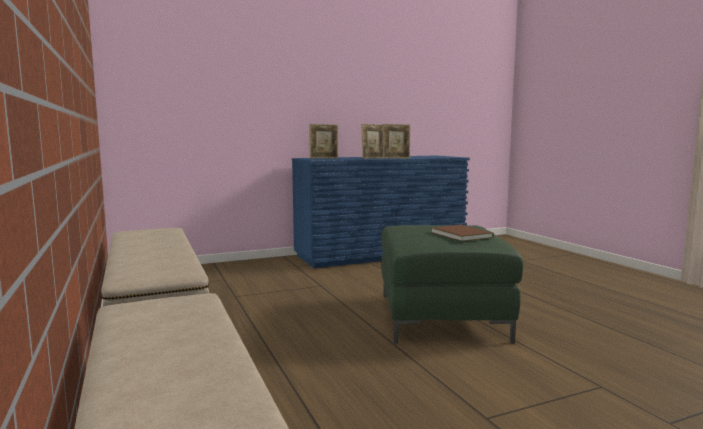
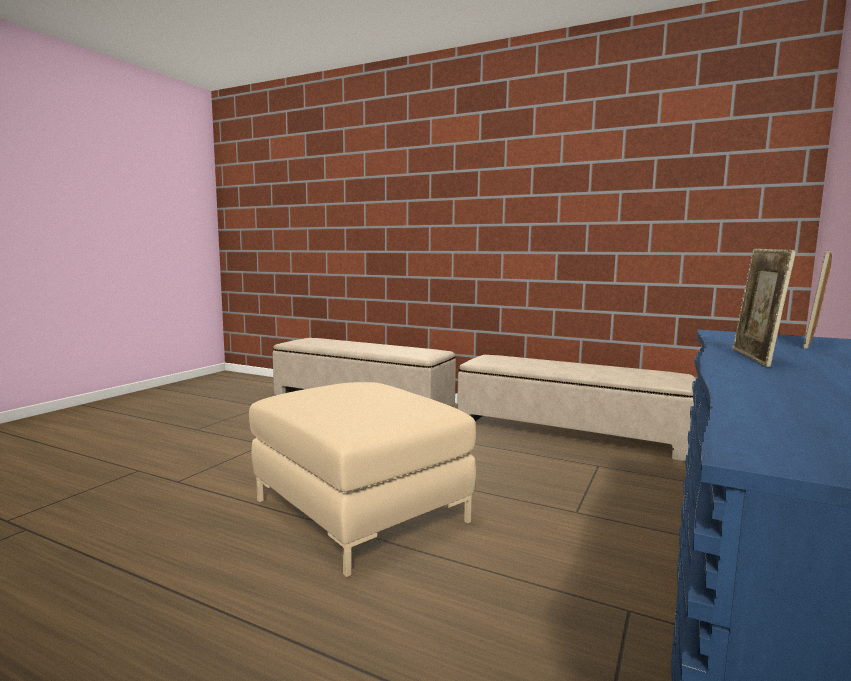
camera: 140 degrees right, 0 degrees up
(396, 158) = (725, 367): picture frame -> none
(440, 316) = (360, 510): green ottoman -> beige ottoman
(461, 234) = (329, 395): brown book -> none

